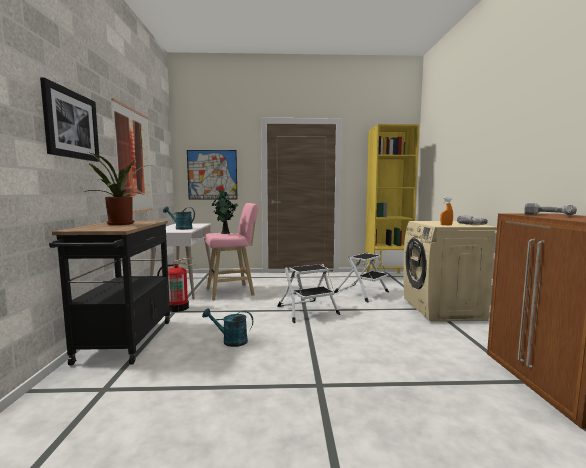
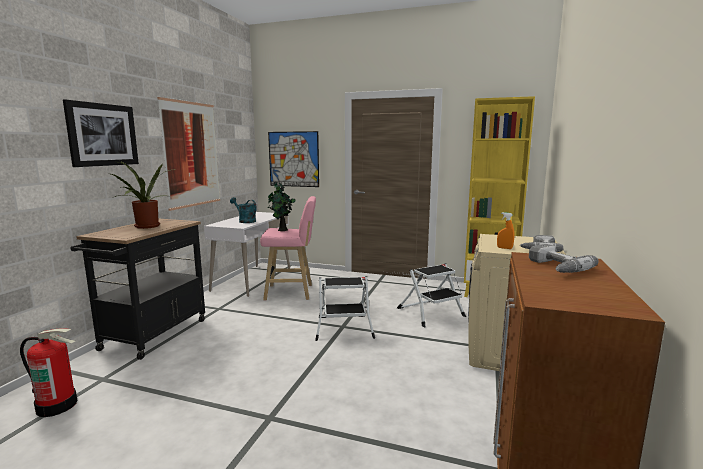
camera: 20 degrees right, 5 degrees up
(178, 308) = (226, 305): fire extinguisher -> fire extinguisher (57, 405)
(230, 341) = (237, 351): turquoise watering can -> none

